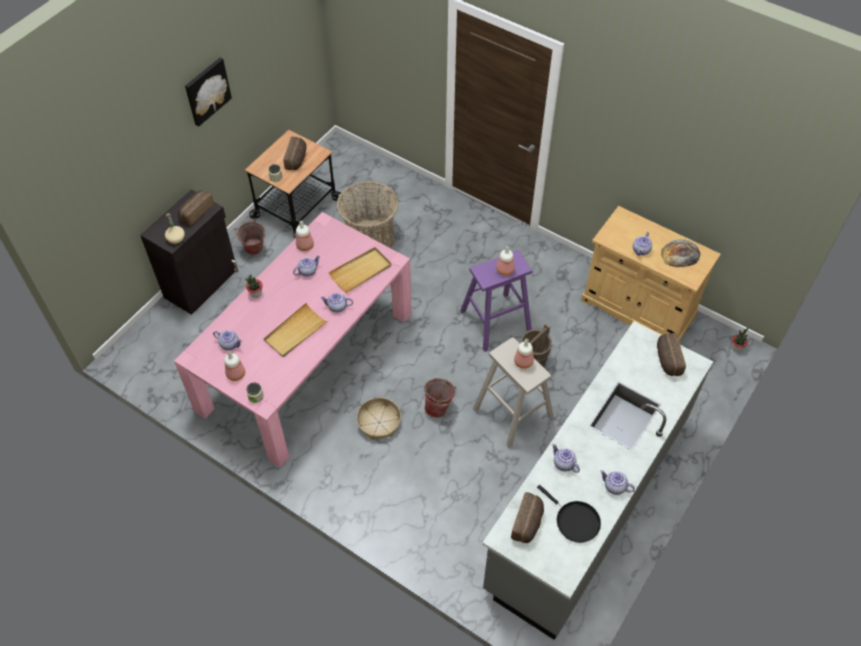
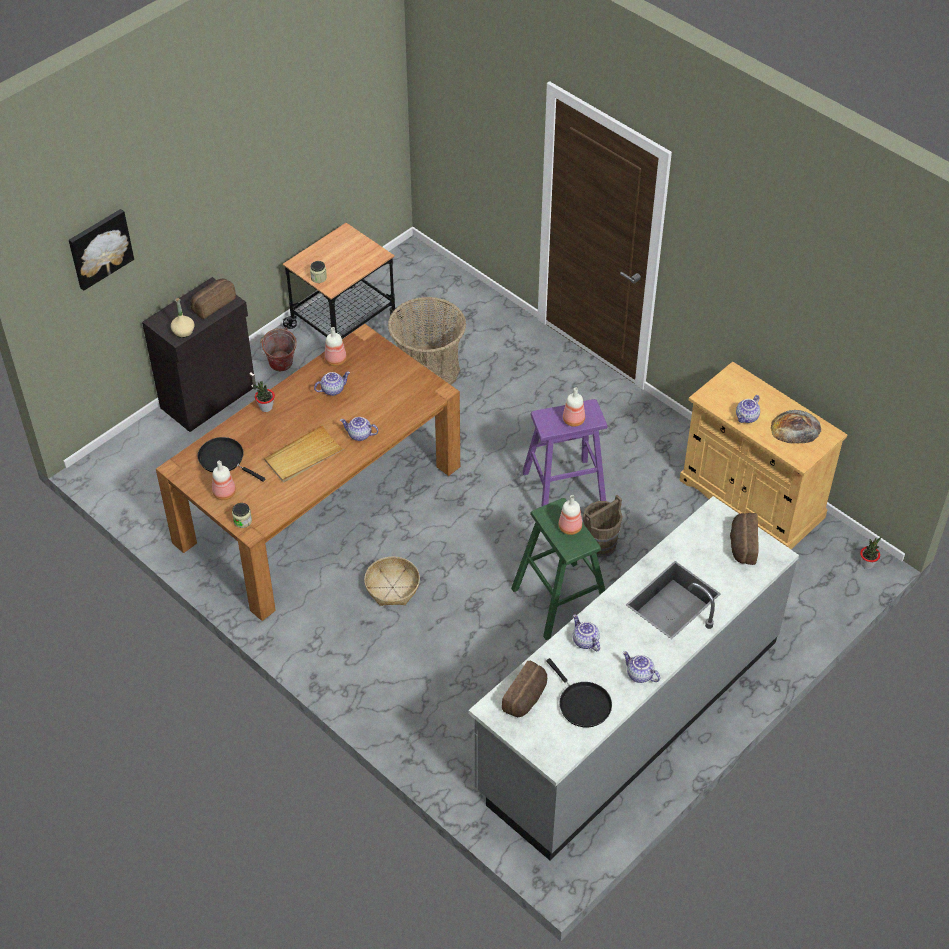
camera: 10 degrees right, 5 degrees down
(207, 91) = (246, 161): picture -> picture (99, 248)
(230, 344) = (224, 459): teapot -> black frying pan
(297, 159) = (349, 259): bread -> none
(306, 361) = (319, 504): pink dining table -> brown dining table
(361, 271) = (396, 398): beige tray -> none
(439, 407) = (470, 580): bucket -> none
(512, 412) = (560, 600): beige stool -> green stool

